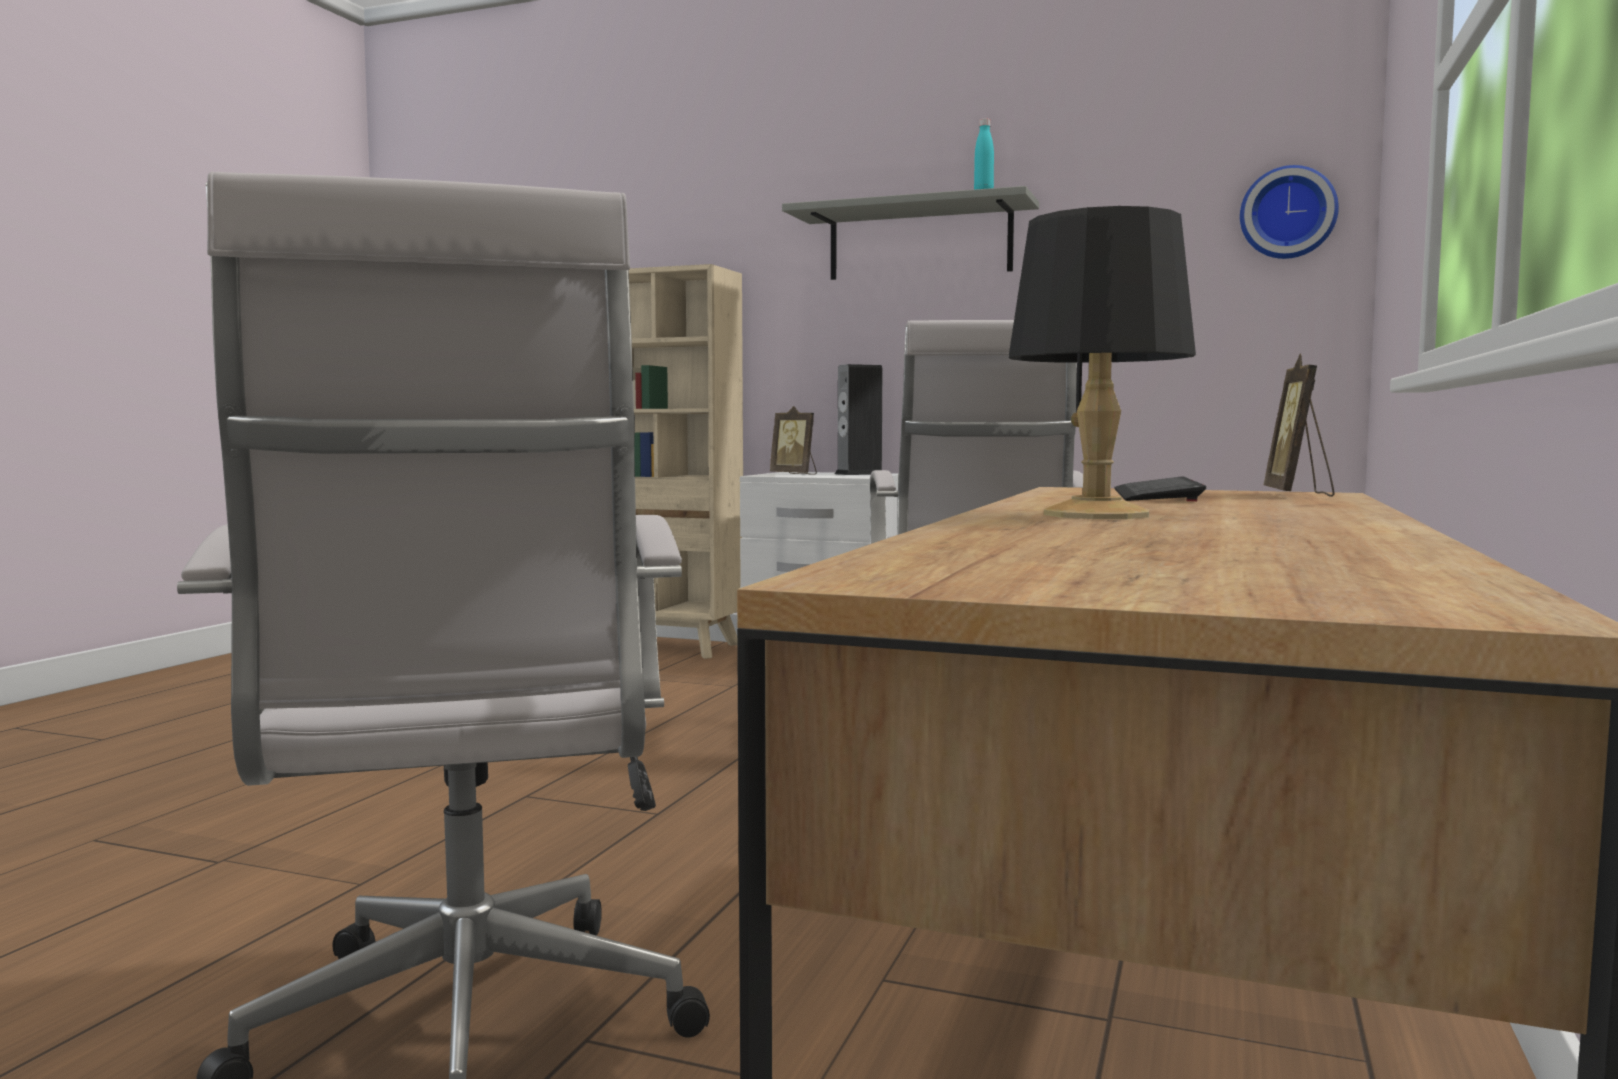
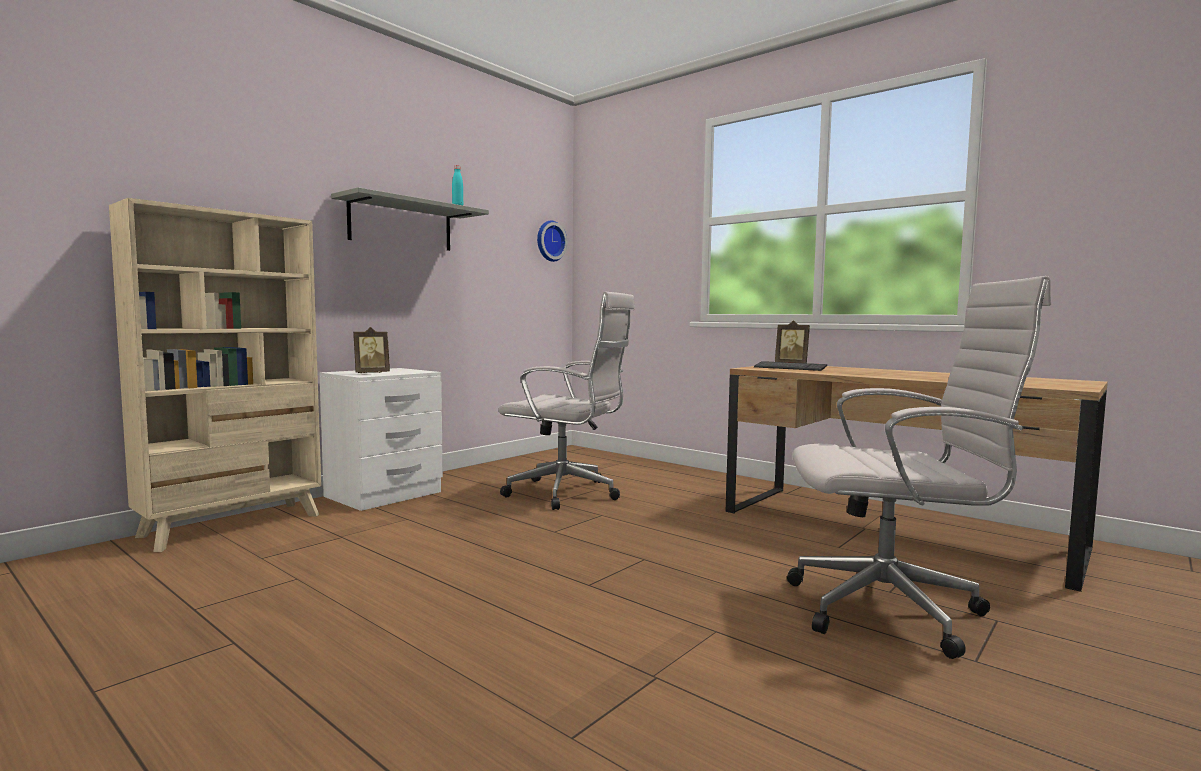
camera: 70 degrees left, 0 degrees up
(859, 474) = (393, 370): speaker -> none
(1095, 515) = (885, 374): black table lamp -> none

